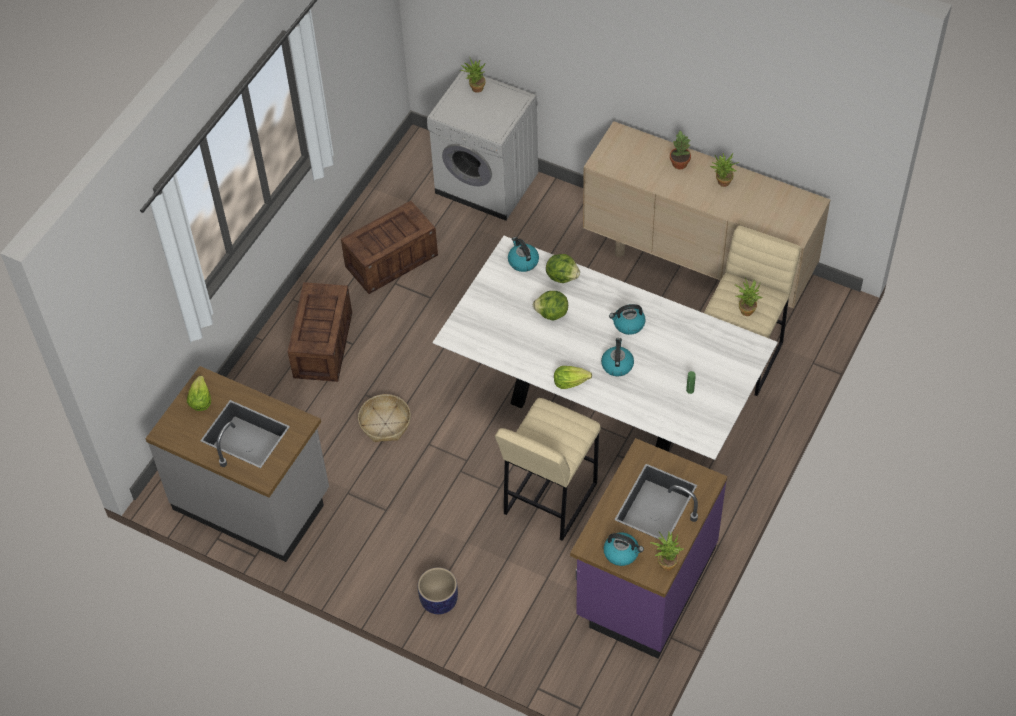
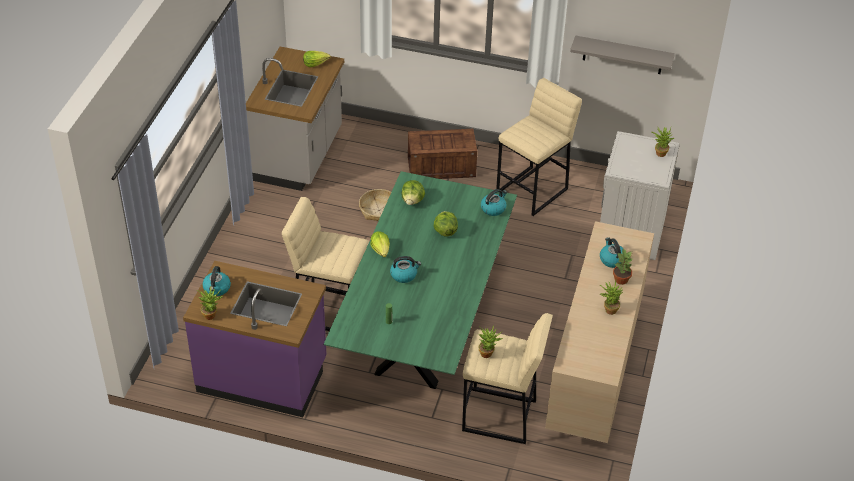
camera: 75 degrees right, 10 degrees down
(354, 60) = (623, 55): none -> grey shelf
(392, 260) = (533, 190): crate -> beige stool
(439, 600) = (231, 261): planter -> none
(562, 276) = (485, 232): lettuce -> lettuce (412, 201)
(602, 408) = (424, 331): white dining table -> green dining table
(628, 324) = (447, 277): kettle -> kettle (612, 259)

